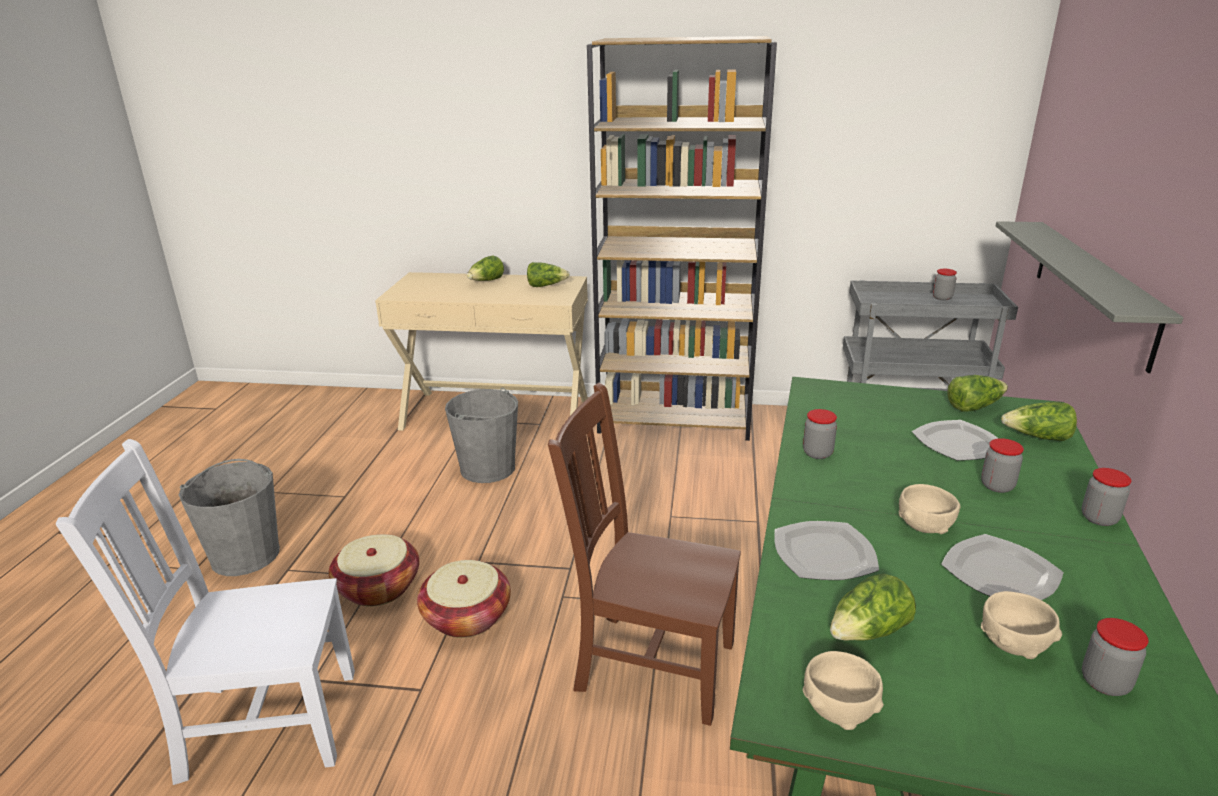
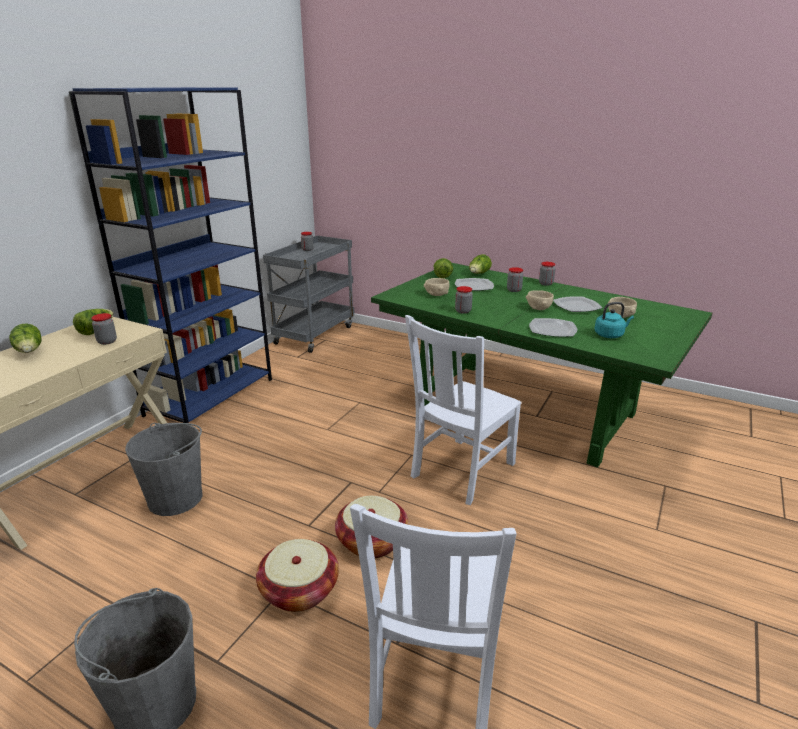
camera: 70 degrees left, 0 degrees up
(650, 664) = (461, 471): brown chair -> white chair
(675, 419) = (210, 396): brown bookcase -> blue bookcase
(838, 710) = (656, 350): beige bowl -> beige bowl (437, 295)
(868, 632) = (610, 335): lettuce -> turquoise kettle
(1093, 289) = (417, 212): grey shelf -> none
(1105, 683) = (642, 310): jar -> jar (107, 341)

